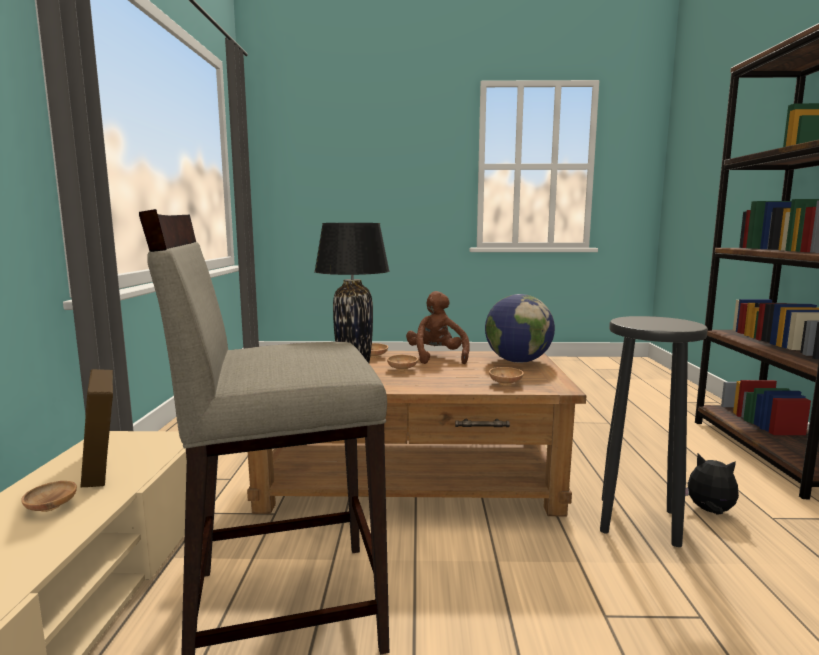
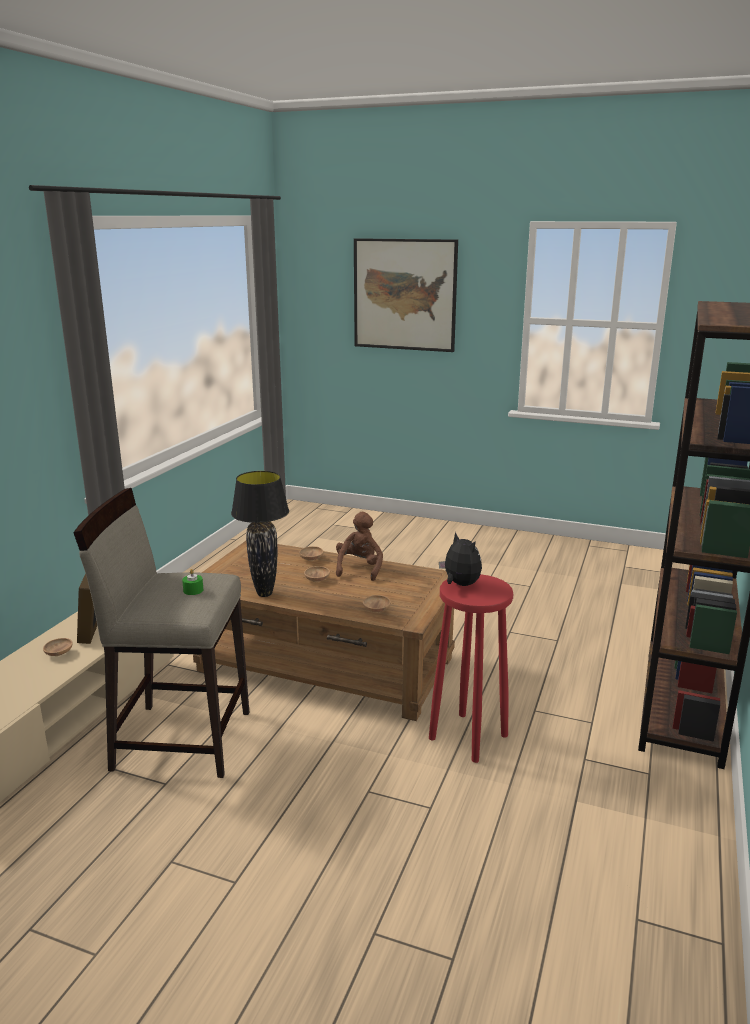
camera: 20 degrees right, 10 degrees up
(314, 351) = (193, 590): none -> green candle
(369, 148) = (405, 295): none -> picture
(518, 361) = (421, 584): globe -> none
(640, 521) = (469, 737): black stool -> red stool
(709, 511) = (537, 742): plush toy -> plush toy (460, 584)

